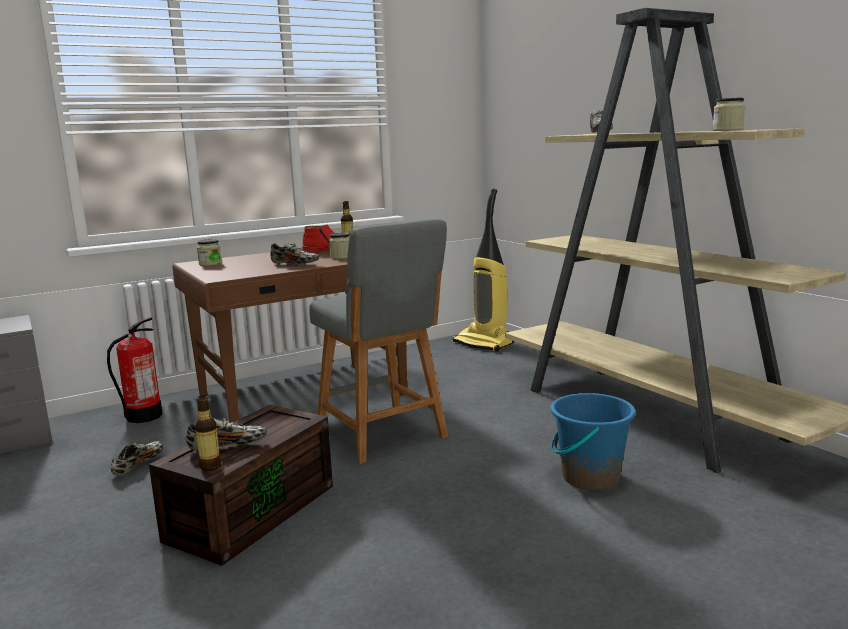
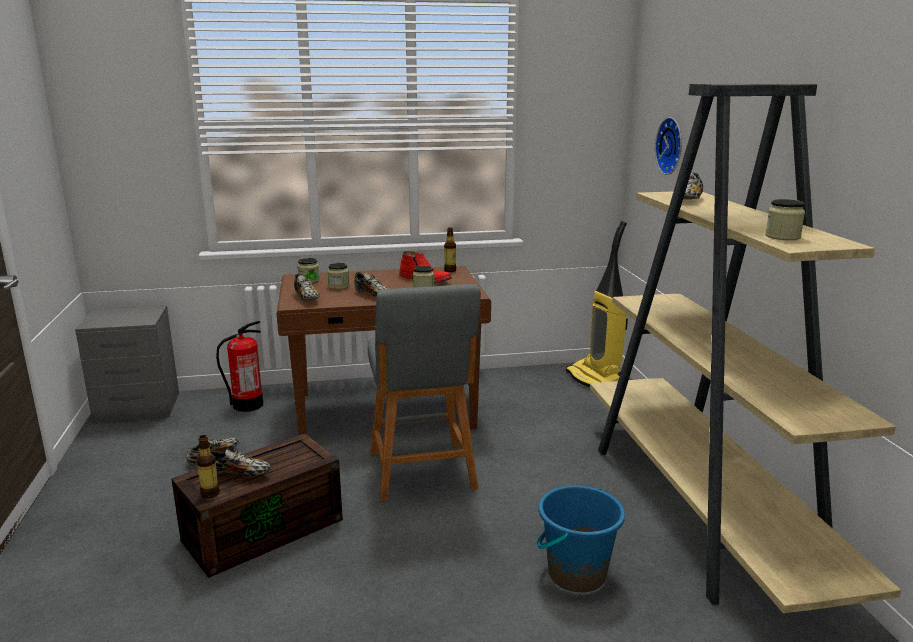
camera: 20 degrees right, 5 degrees up
(226, 273) = (307, 298): none -> shoe
(249, 263) = (339, 286): none -> jar
(540, 110) = (672, 146): none -> wall clock

